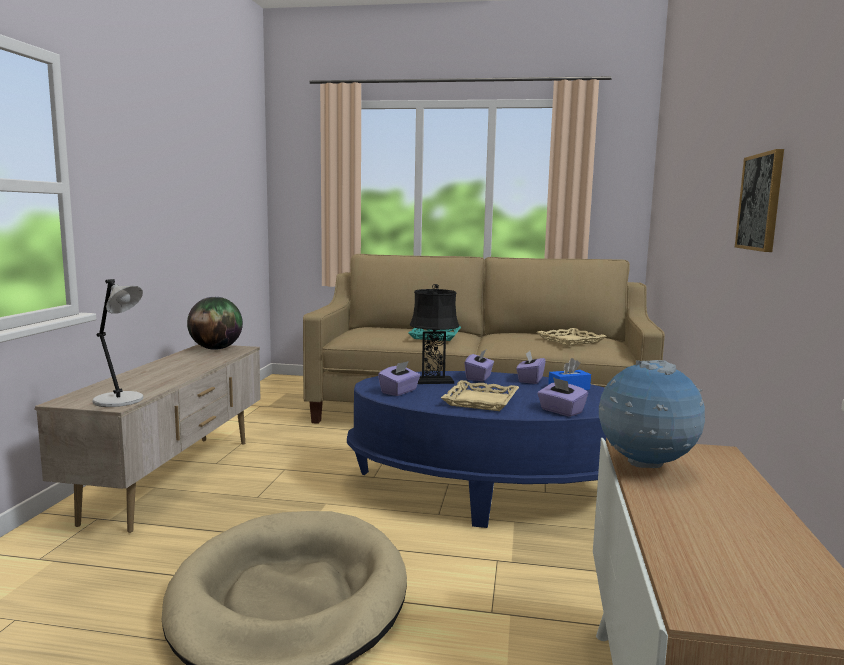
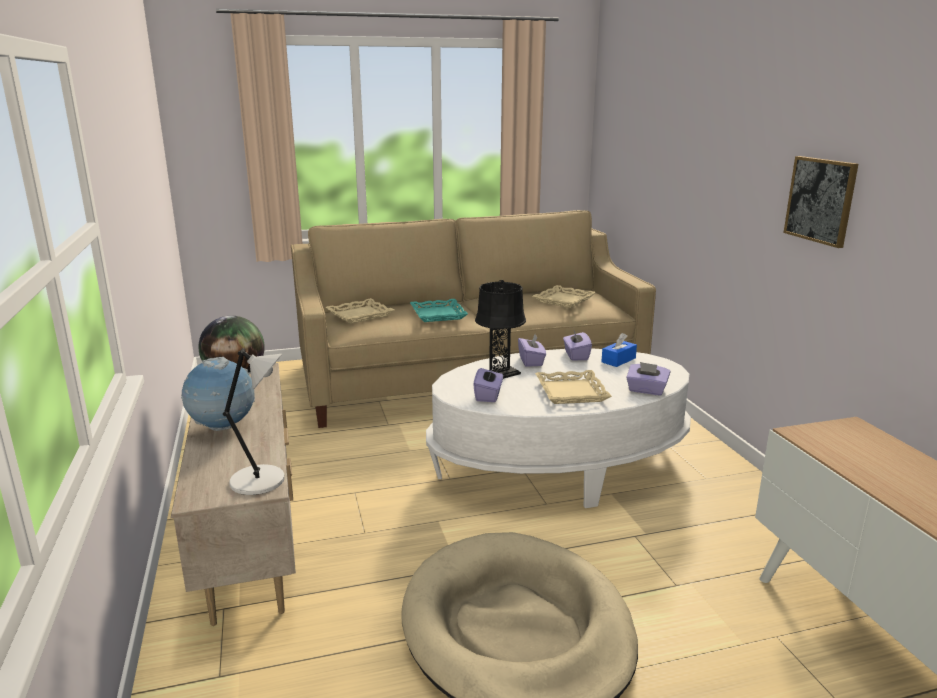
camera: 25 degrees left, 10 degrees up
(369, 329) = (360, 315): none -> beige tray
(486, 489) = (558, 466): blue coffee table -> white coffee table
(645, 466) = (836, 453): globe -> globe (223, 428)

